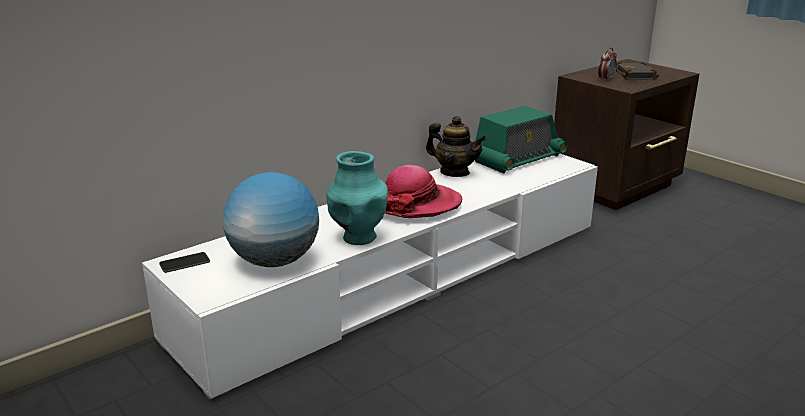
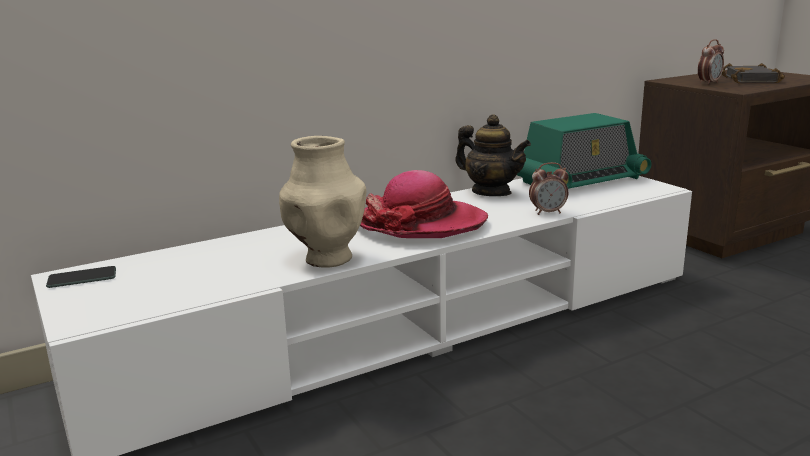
camera: 10 degrees right, 5 degrees down
(275, 261) = (199, 281): globe -> none
(358, 238) = (327, 259): turquoise vase -> beige vase
(501, 190) = (548, 212): none -> alarm clock

